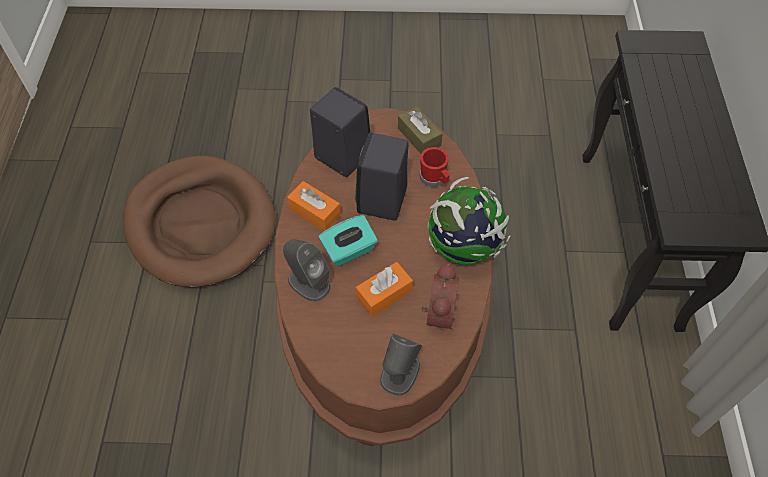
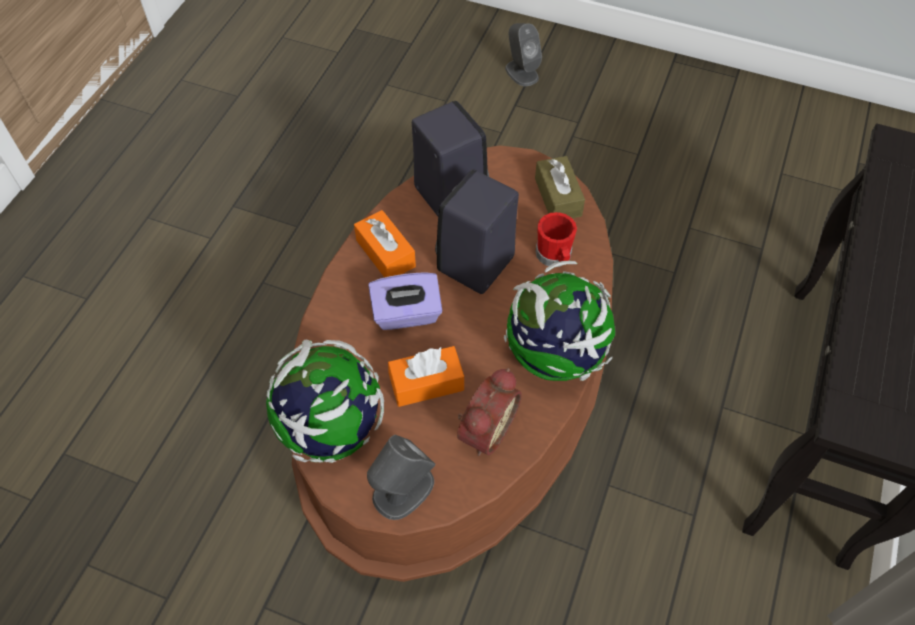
camera: 20 degrees right, 0 degrees up
(201, 224) = (278, 233): brown dog bed -> none
(308, 283) = (339, 339): grey speaker -> grey speaker (521, 72)
(331, 348) = (331, 429): none -> globe
(349, 250) = (407, 314): turquoise tissue box -> purple tissue box

